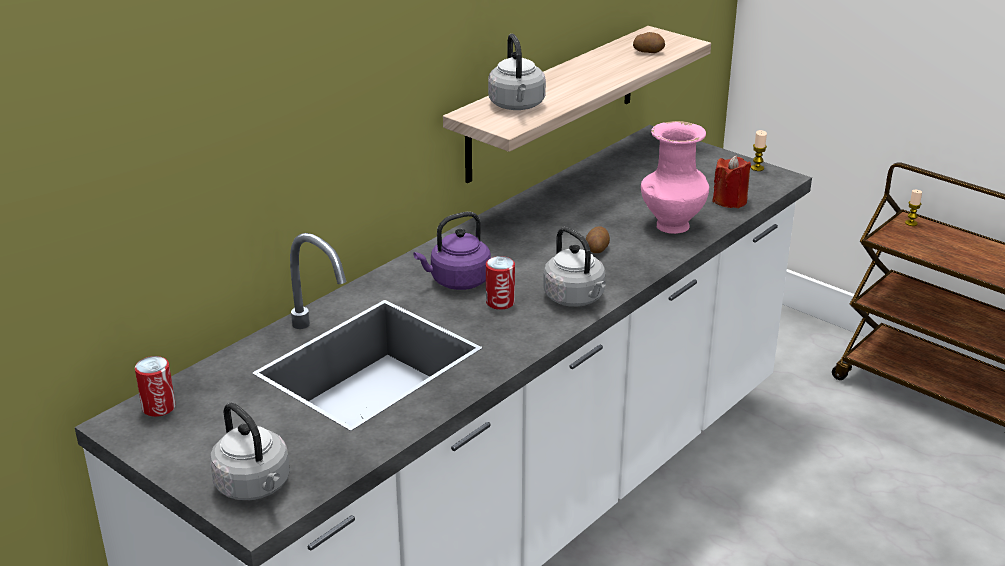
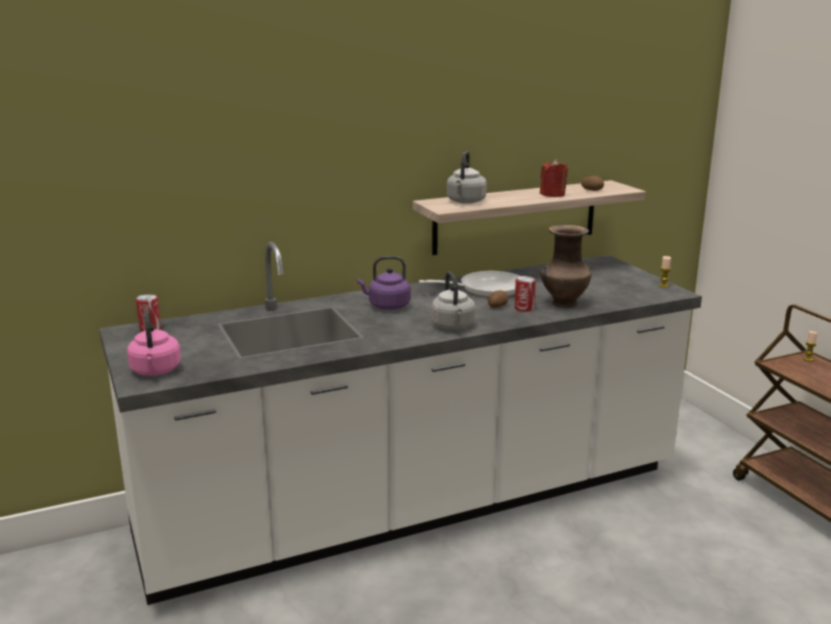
camera: 25 degrees right, 10 degrees down
(255, 487) = (155, 371): grey kettle -> pink kettle
(500, 302) = (401, 320): can -> can (524, 308)
(555, 220) = (485, 289): none -> frying pan
(671, 226) = (563, 304): pink vase -> brown vase
(730, 201) = (622, 298): red candle -> red candle (552, 195)

